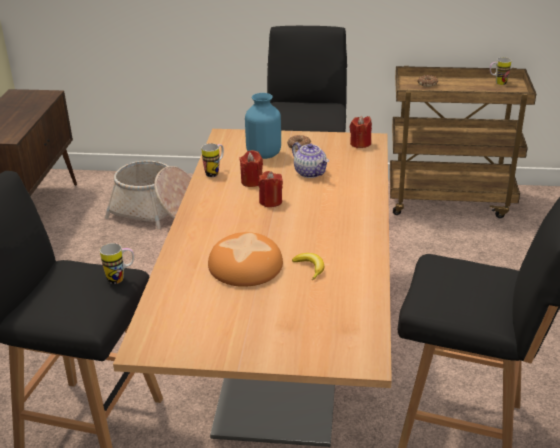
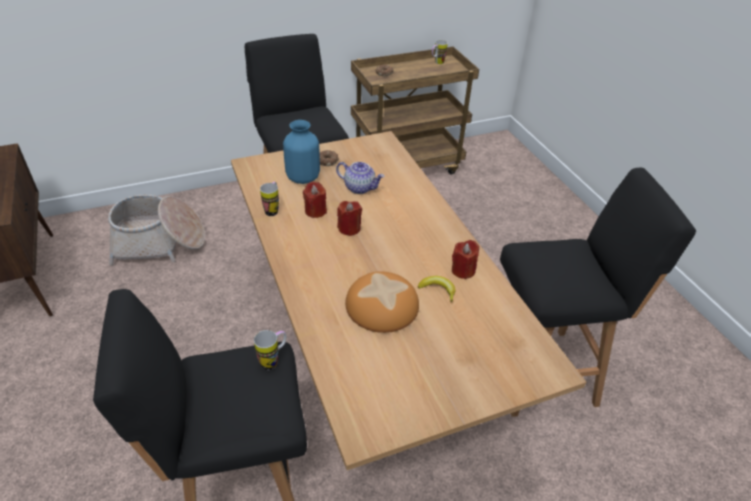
camera: 30 degrees left, 10 degrees up
(360, 144) = (378, 147): red candle -> red candle (463, 270)

